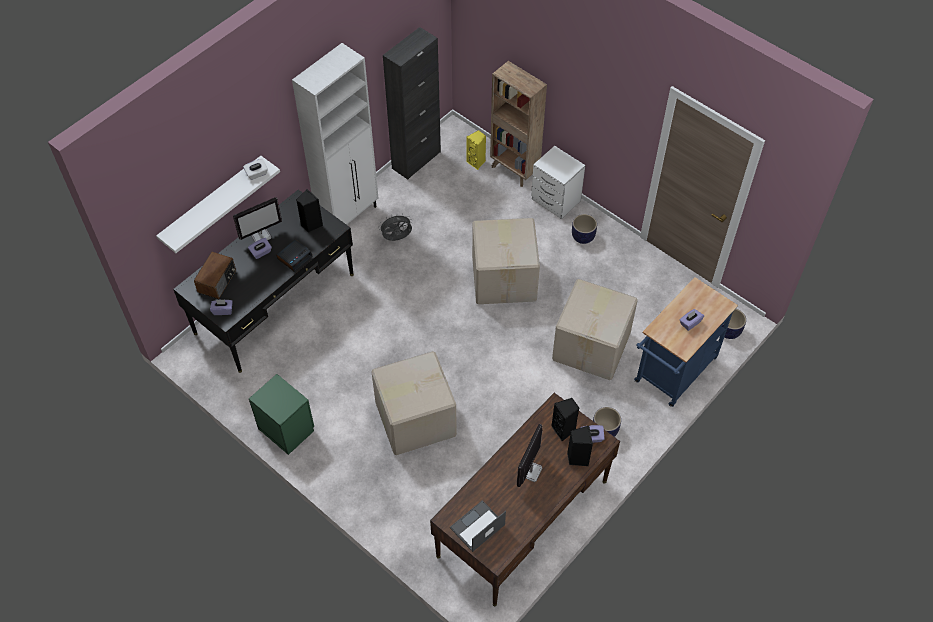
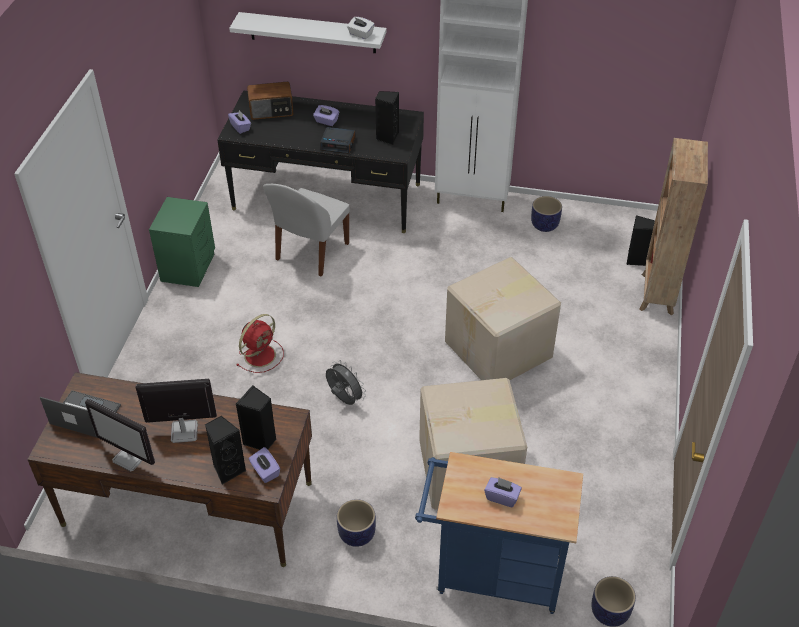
camera: 60 degrees right, 10 degrees down
(261, 235) = (346, 113): monitor -> monitor (130, 458)
(330, 342) = (311, 253): none -> white chair
(397, 239) = (476, 244): grey fan -> grey fan (344, 399)
(414, 418) = (261, 354): cardboard box -> red fan
(416, 160) = (591, 214): black cabinet -> none
(476, 162) = (636, 259): yellow speaker -> black speaker
(556, 201) = (650, 348): white nightstand -> none
(583, 236) = (621, 395): planter -> planter (545, 225)

